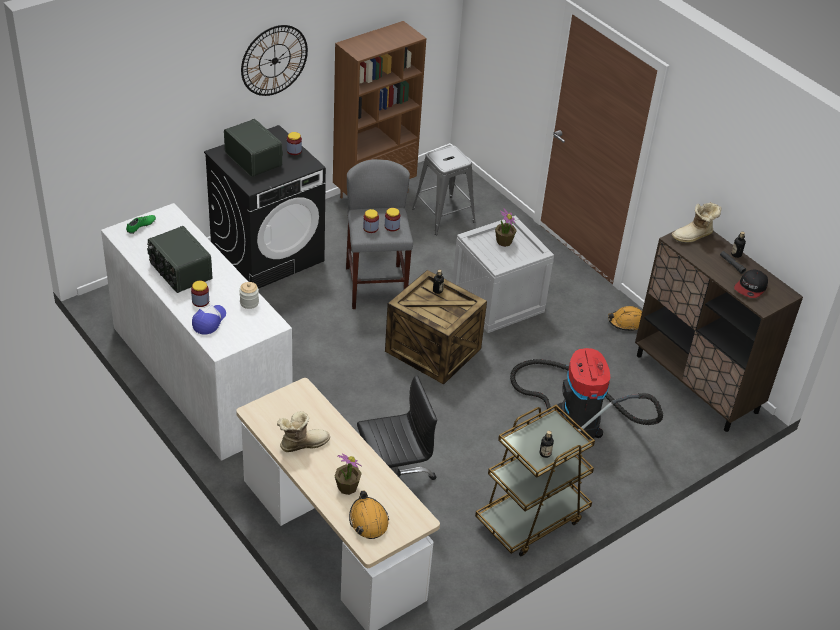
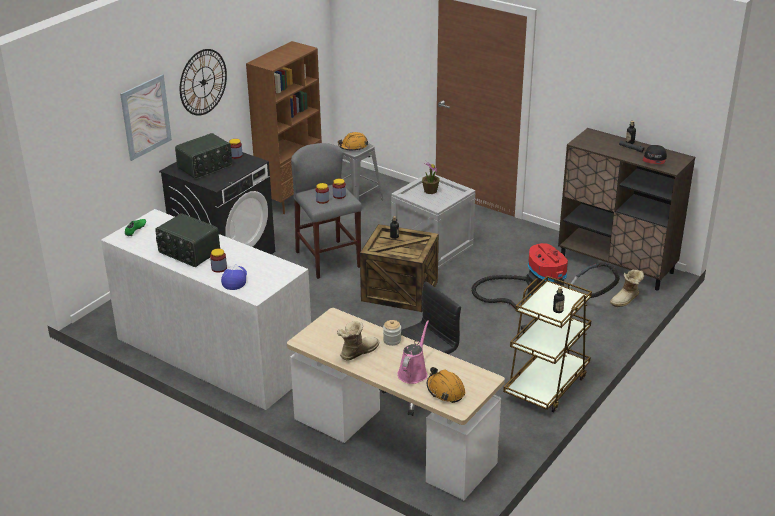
camera: 15 degrees left, 10 degrees down
(193, 94) = (146, 117): none -> picture
(249, 302) = (261, 260): jar -> jar (392, 340)
(254, 159) = (205, 167): radio -> radio turned 105 degrees clockwise
(347, 487) = (413, 372): potted plant -> pink watering can
(626, 322) = (539, 238): orange hard hat -> orange hard hat (353, 147)
(694, 236) = (591, 138): boot -> boot (626, 300)

